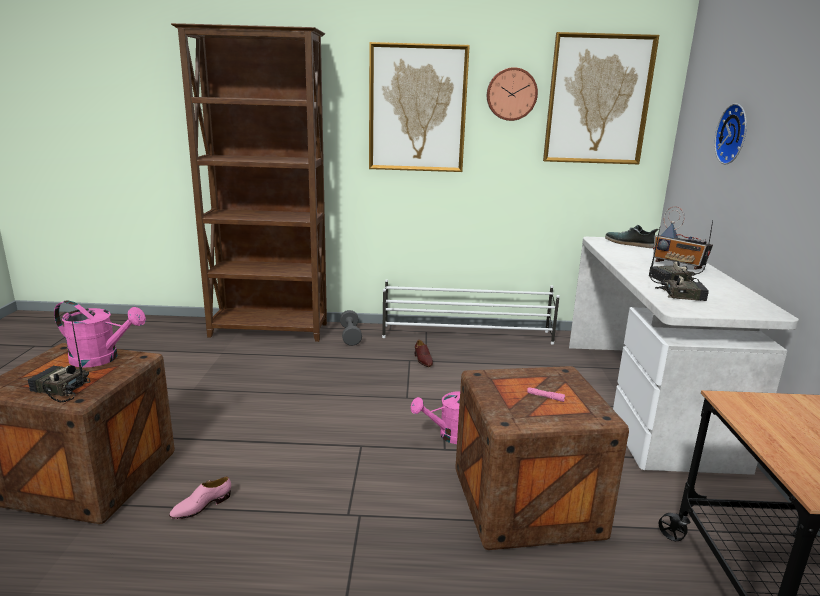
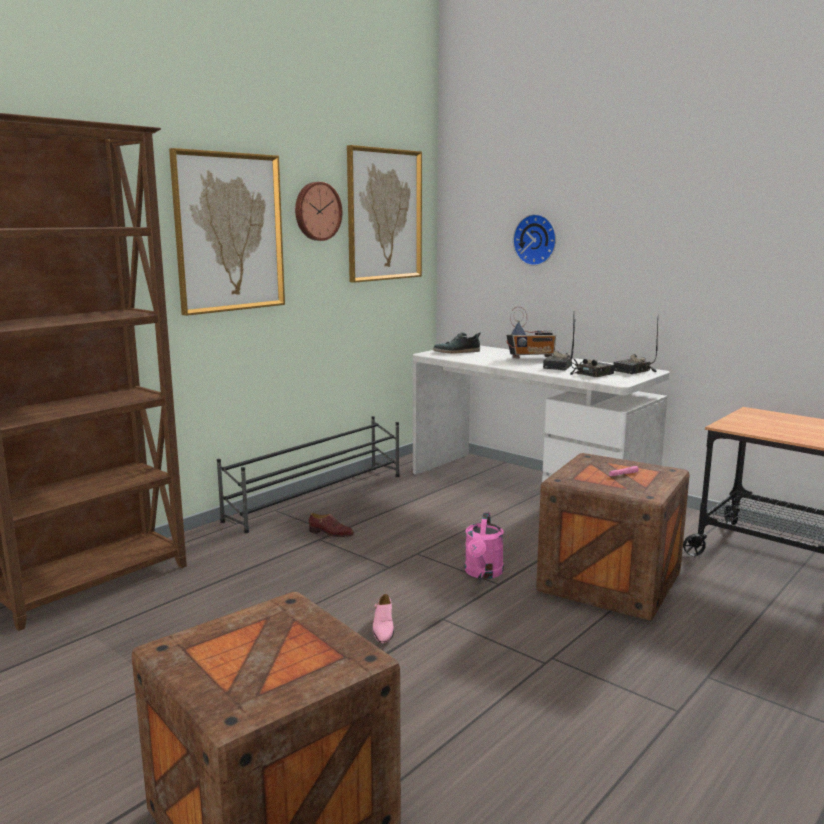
camera: 50 degrees left, 5 degrees down
(59, 389) = (317, 667): radio -> radio (634, 371)
(102, 359) = (255, 626): pink watering can -> none
(201, 506) = (440, 743): pink shoe -> pink shoe (383, 629)
(350, 336) = (208, 546): grey dumbbell -> none
(467, 335) = (318, 497): white shoe rack -> black shoe rack

